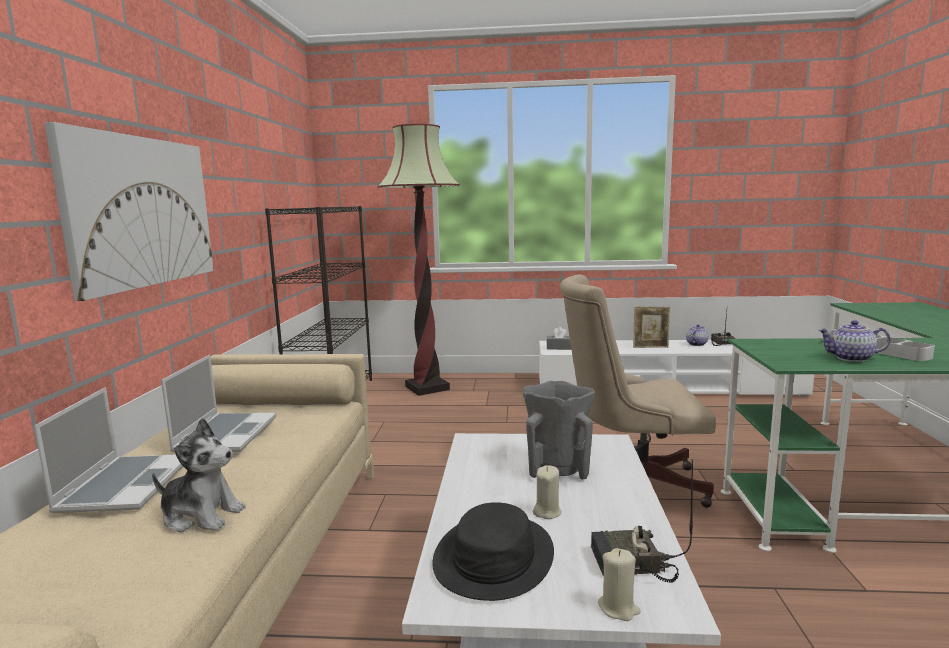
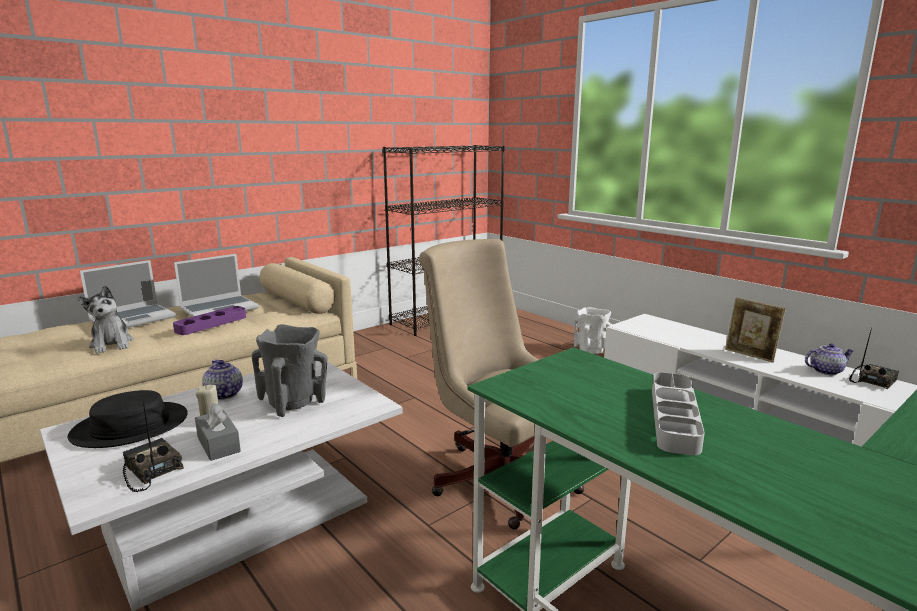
camera: 45 degrees right, 5 degrees up
(142, 212) = (227, 149): picture -> none
(275, 447) = (211, 324): none -> purple tray
(427, 388) = (525, 332): floor lamp -> none
(502, 385) = (591, 350): none -> white vase
(559, 348) = (642, 326): grey tissue box -> grey tissue box (218, 444)
(618, 608) = (86, 482): beige candle -> none
(851, 358) = (590, 410): teapot -> teapot (223, 394)

